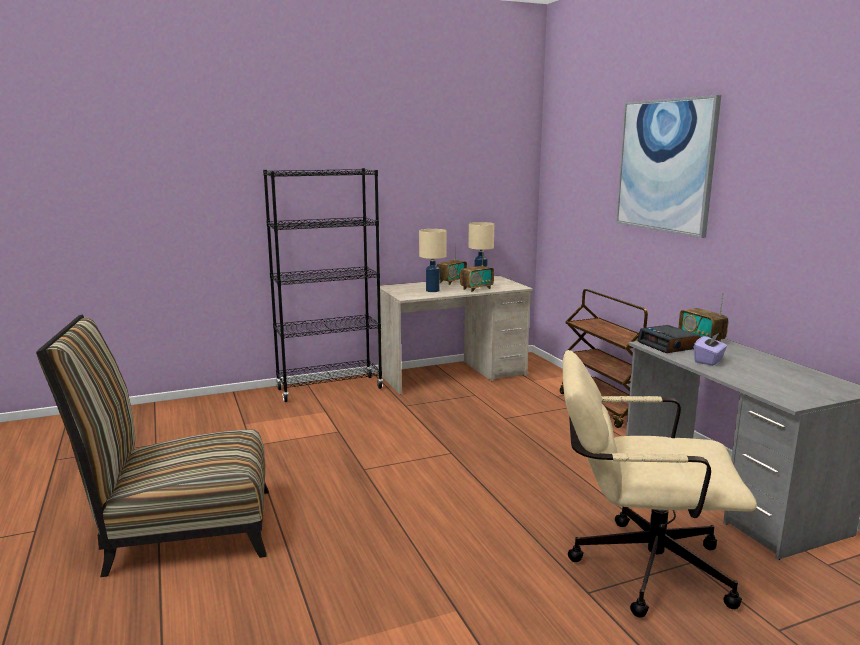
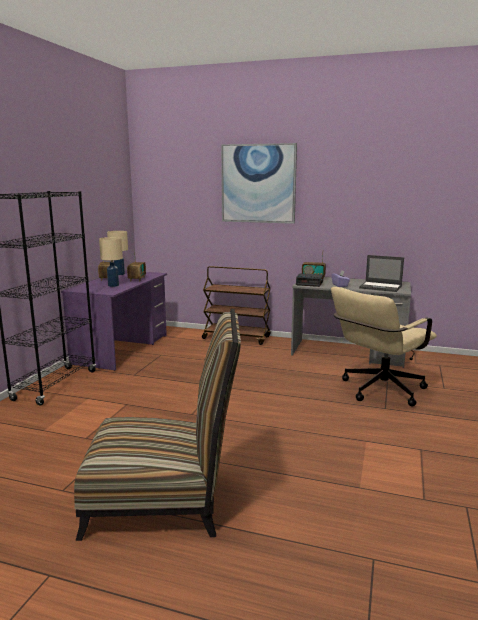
camera: 50 degrees left, 0 degrees up
(179, 530) = (165, 500): chair -> chair turned 120 degrees counterclockwise
(452, 375) = (122, 349): beige desk -> purple desk
(776, 384) = (381, 287): none -> laptop

